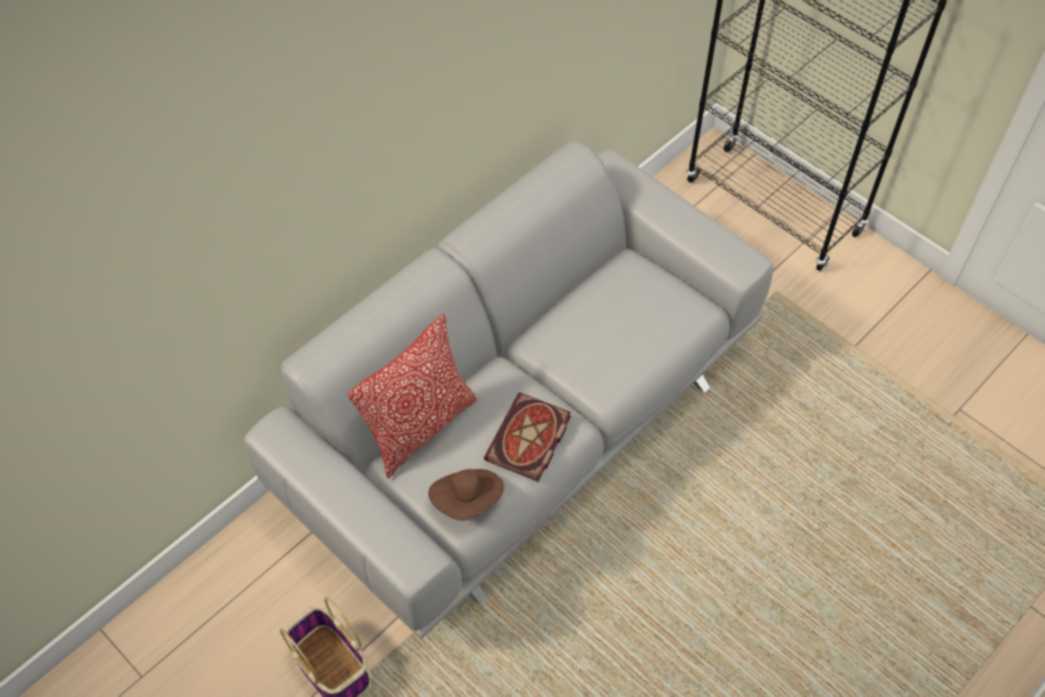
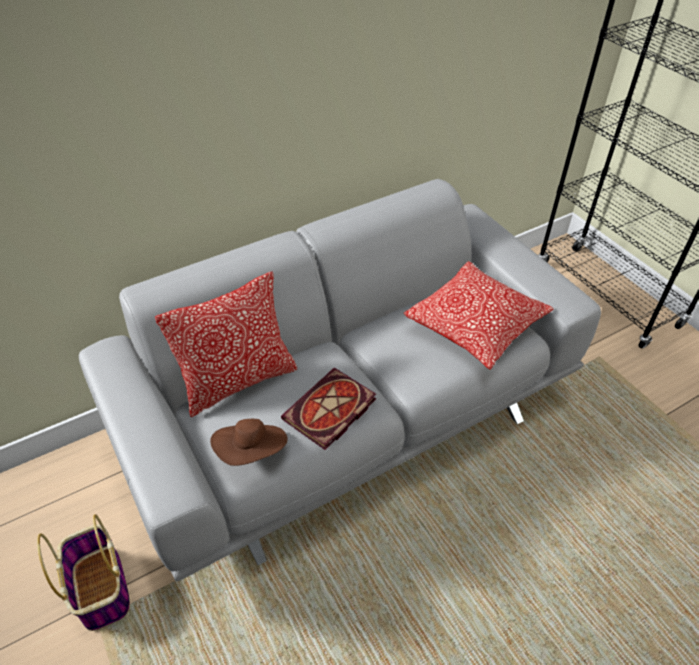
camera: 15 degrees right, 10 degrees down
(648, 307) = (475, 325): none -> pillow

